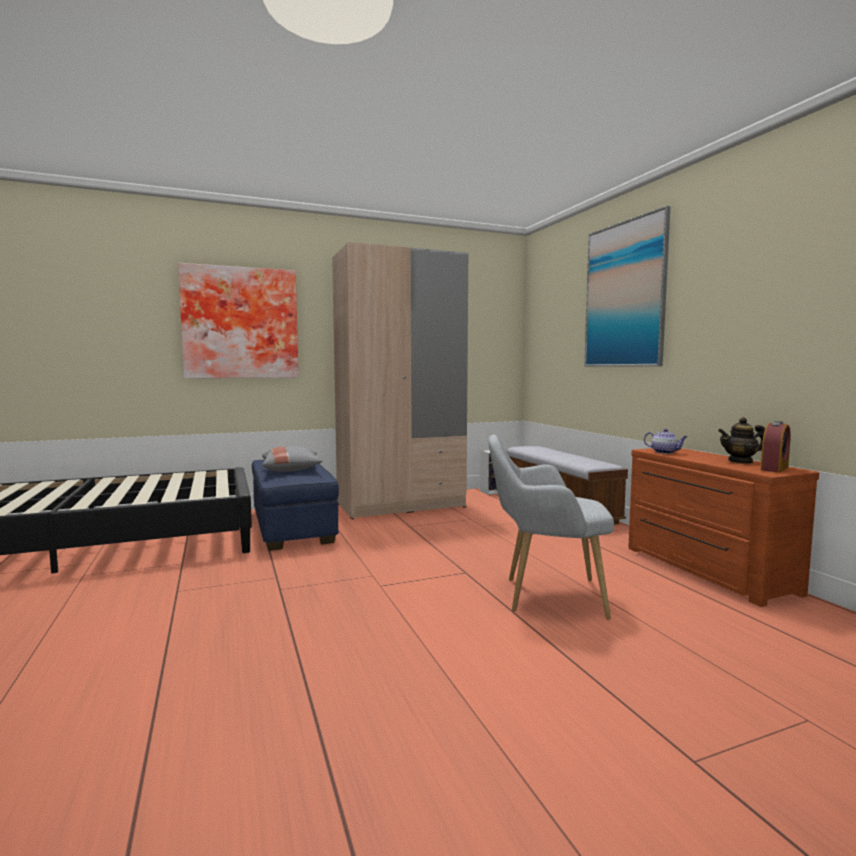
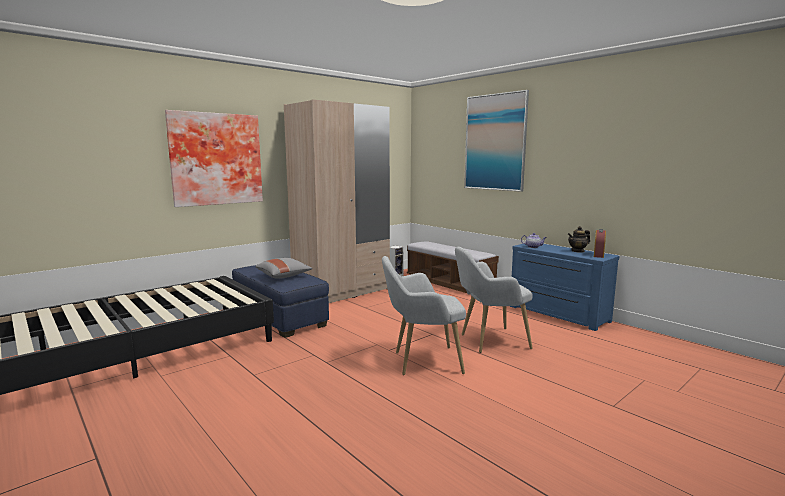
camera: 20 degrees left, 5 degrees up
(409, 610) = (422, 362): none -> grey armchair
(704, 570) = (557, 314): brown dresser -> blue dresser

